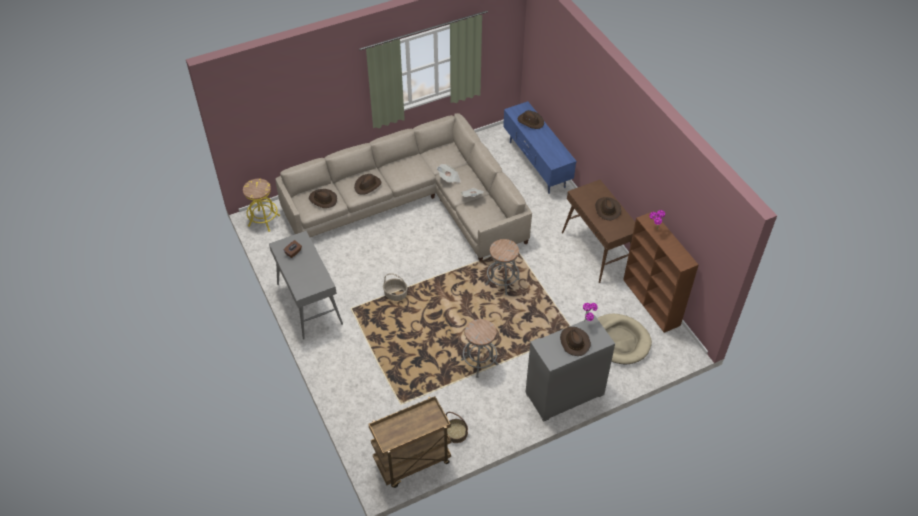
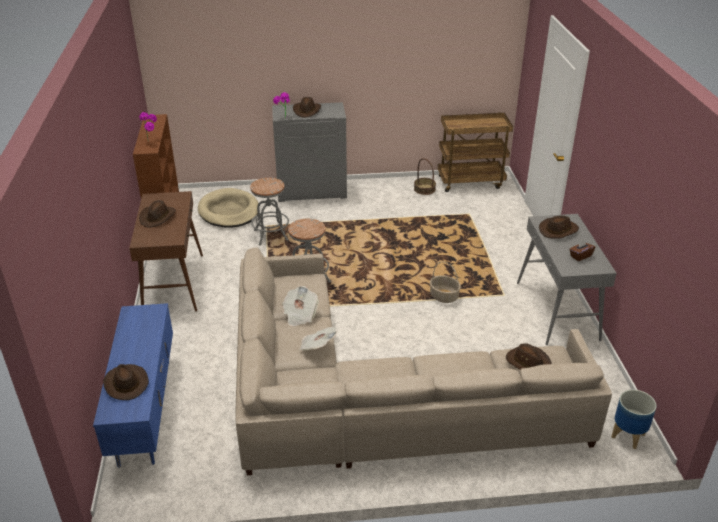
camera: 160 degrees left, 15 degrees down
(264, 220) = (628, 436): yellow stool -> planter
(367, 185) = (450, 367): brown hat -> brown hat (558, 230)
(479, 362) = (377, 225): grey stool -> grey stool (271, 235)

